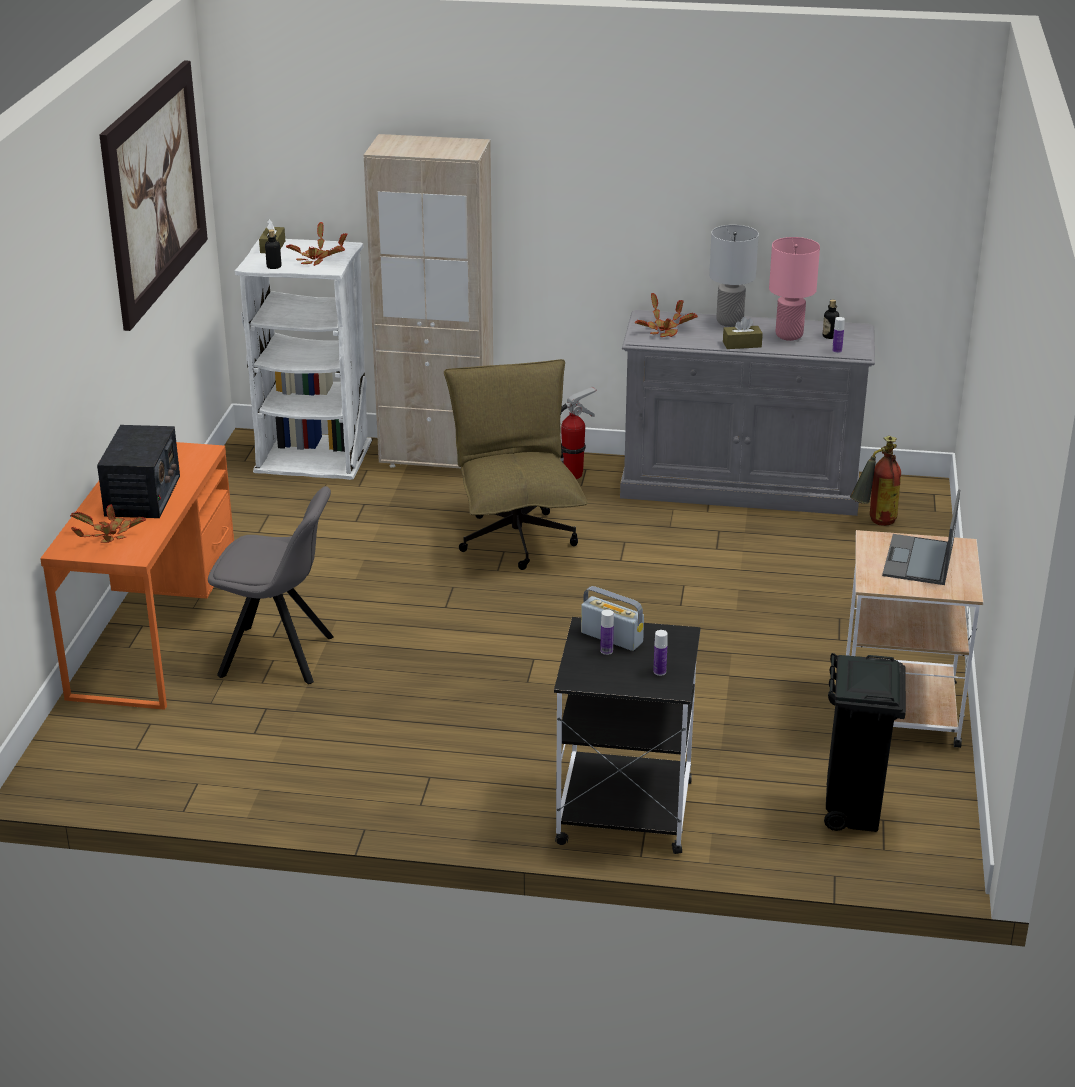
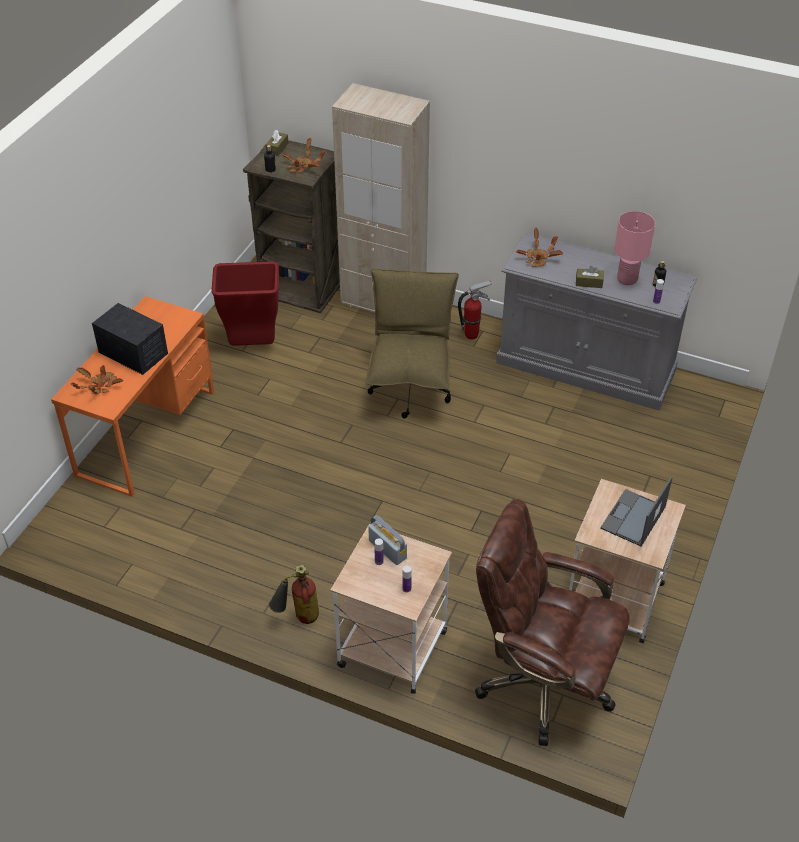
camera: 15 degrees right, 15 degrees up
(142, 496) = (133, 353): radio -> radio turned 75 degrees counterclockwise
(154, 191) = (179, 121): picture -> none
(272, 524) = (253, 345): none -> red trash can
(278, 656) = (217, 464): grey chair -> none
(314, 457) = (302, 287): white bookcase -> brown bookcase
(622, 810) = (391, 647): black cart -> beige cart
(730, 324) = (589, 259): grey table lamp -> none
(852, 812) = (544, 683): black trash can -> brown office chair
(873, 523) = (668, 420): fire extinguisher -> fire extinguisher (298, 618)

